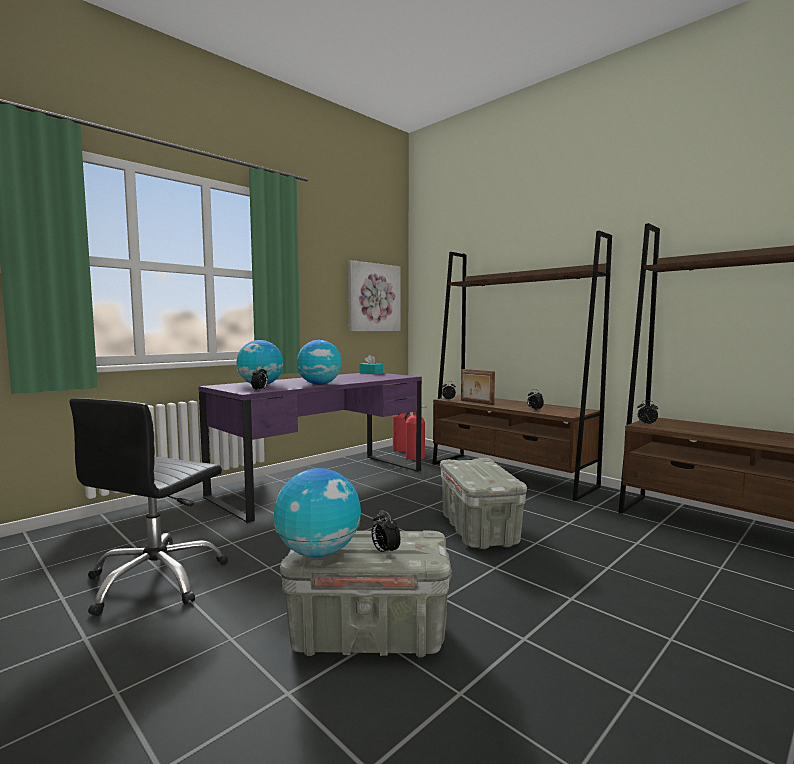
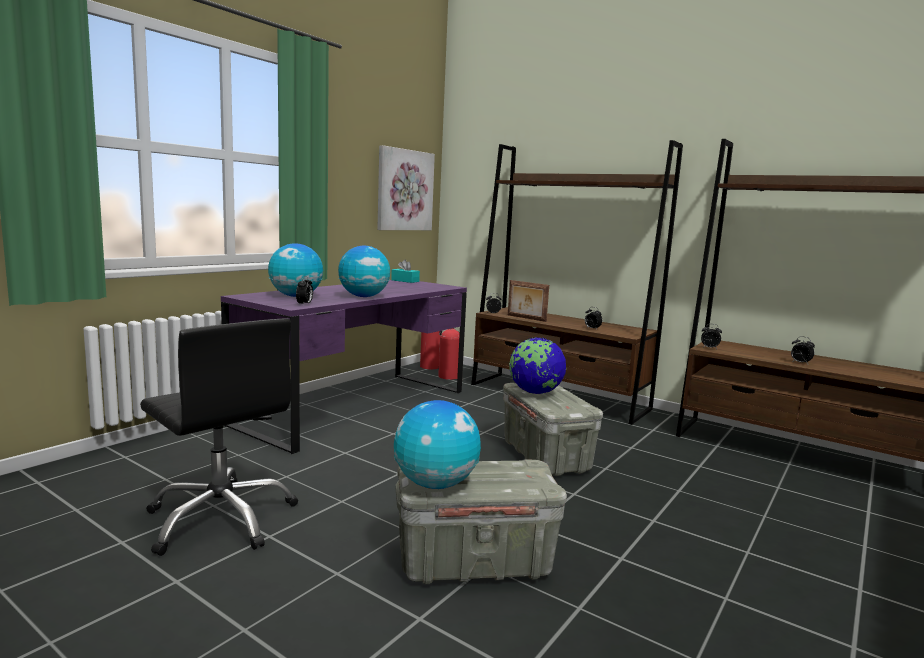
camera: 10 degrees left, 5 degrees up
(156, 580) = (221, 518): black office chair -> black office chair turned 60 degrees counterclockwise
(385, 552) = (500, 481): alarm clock -> alarm clock (800, 363)
(466, 468) = (535, 392): none -> globe

